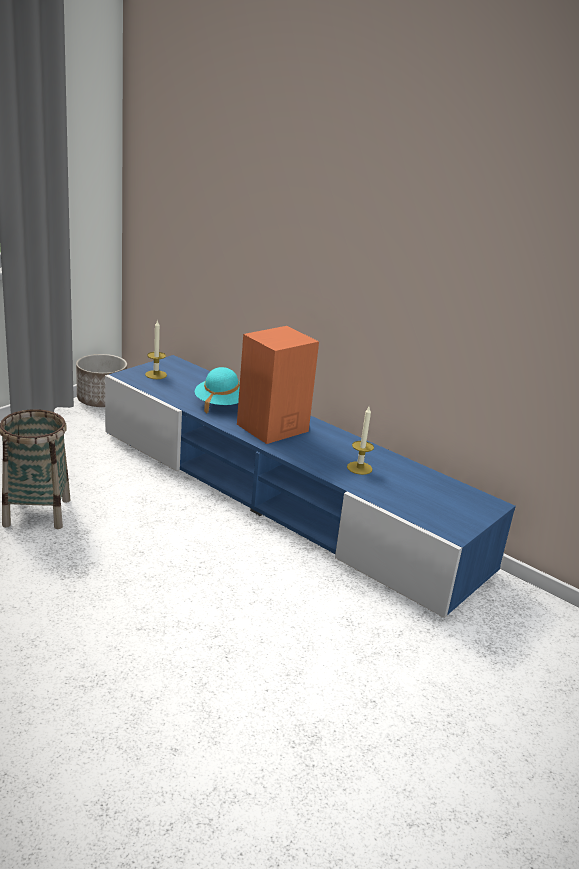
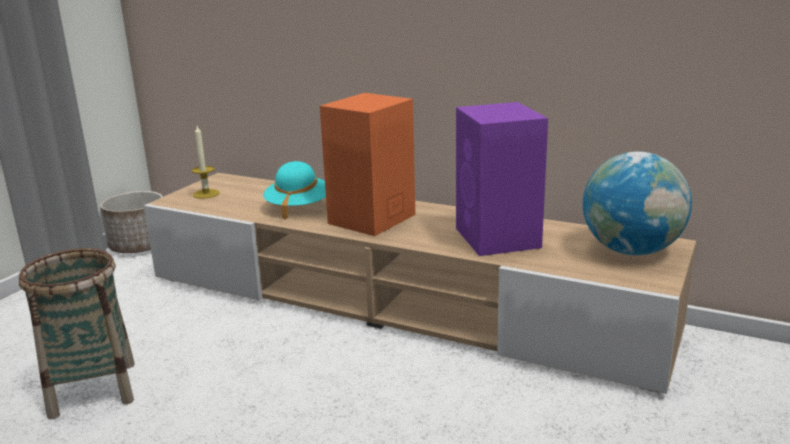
camera: 10 degrees left, 5 degrees down
(283, 498) = (398, 303): blue tv stand -> beige tv stand
(359, 468) = (498, 238): candle -> purple speaker
(456, 502) = (631, 251): none -> globe

